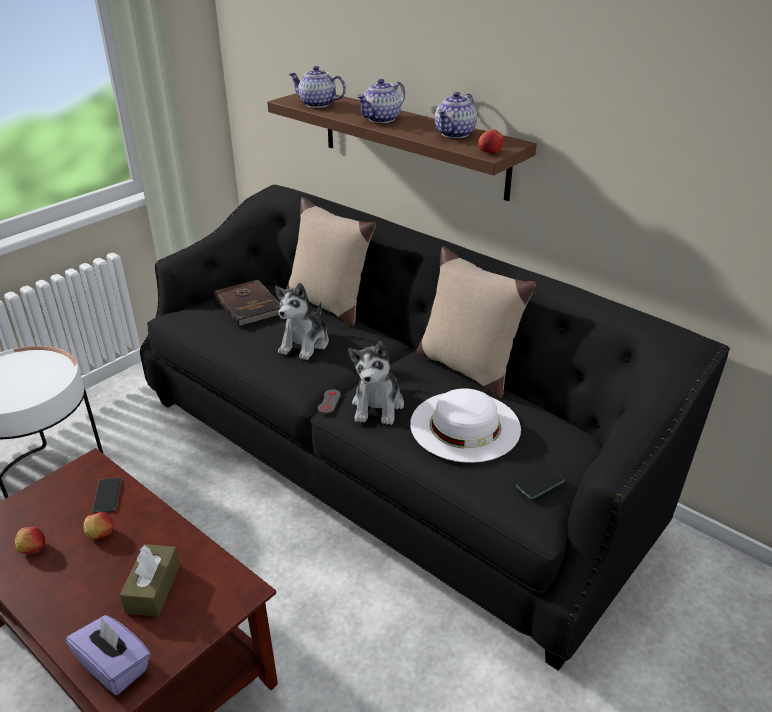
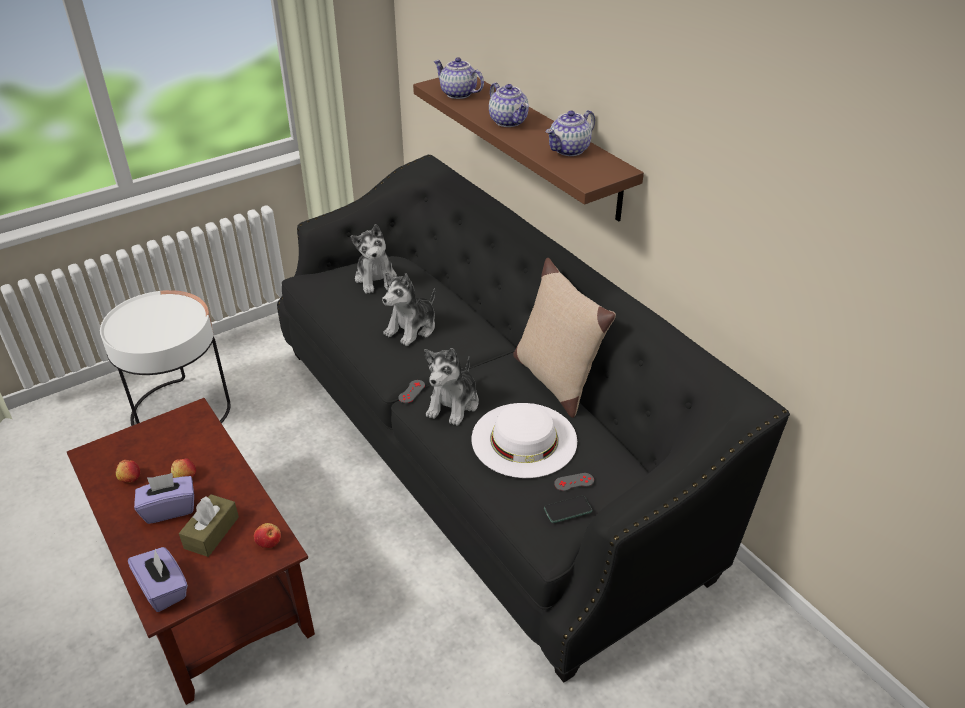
camera: 15 degrees right, 5 degrees up
(92, 572) = (169, 509): none -> purple tissue box
(107, 496) = (200, 444): phone -> none
(249, 305) = (376, 279): brown book -> plush toy
(328, 303) = (451, 288): beige pillow -> none
(381, 119) = (509, 121): teapot -> teapot turned 90 degrees counterclockwise
(490, 152) = (588, 178): apple -> apple (269, 542)
(533, 456) = (574, 482): none -> grey game controller

